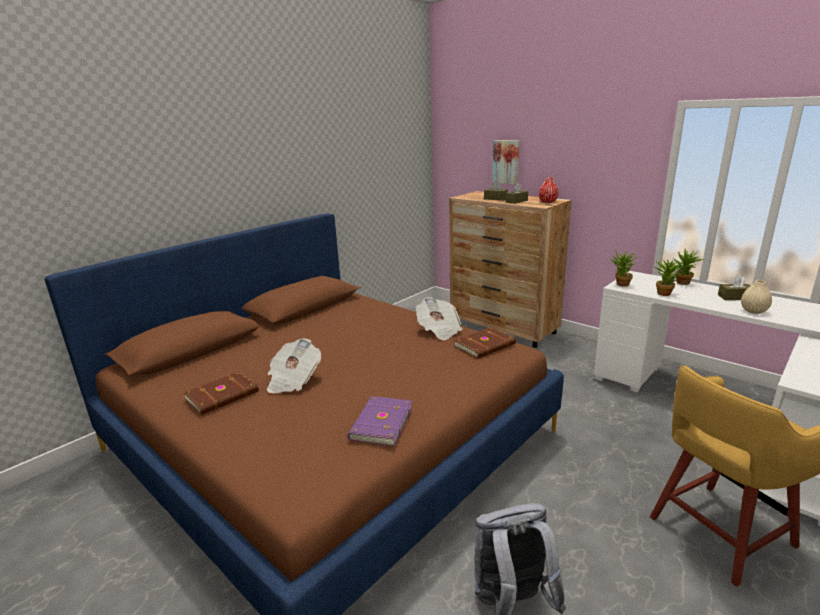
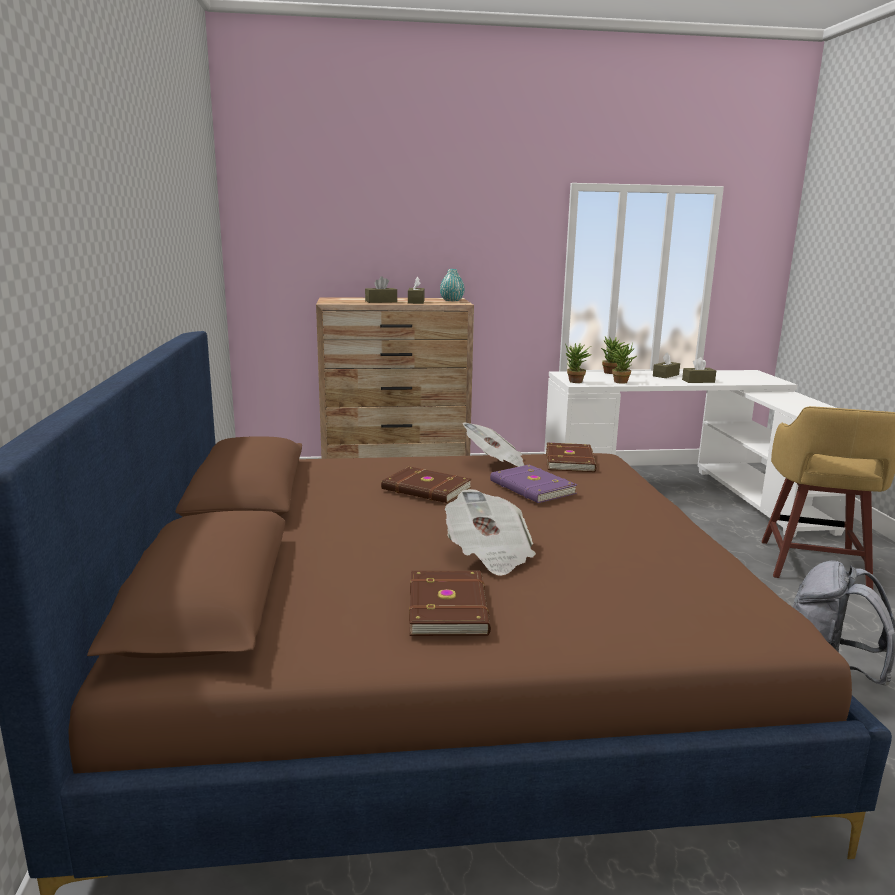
camera: 50 degrees left, 5 degrees down
(362, 333) = (426, 489): none -> brown book
(380, 423) = (672, 546): purple book -> purple book (531, 488)
(506, 162) = (362, 254): picture -> none
(547, 202) = (452, 300): red vase -> turquoise vase
(753, 311) = (698, 381): beige vase -> brown tissue box

